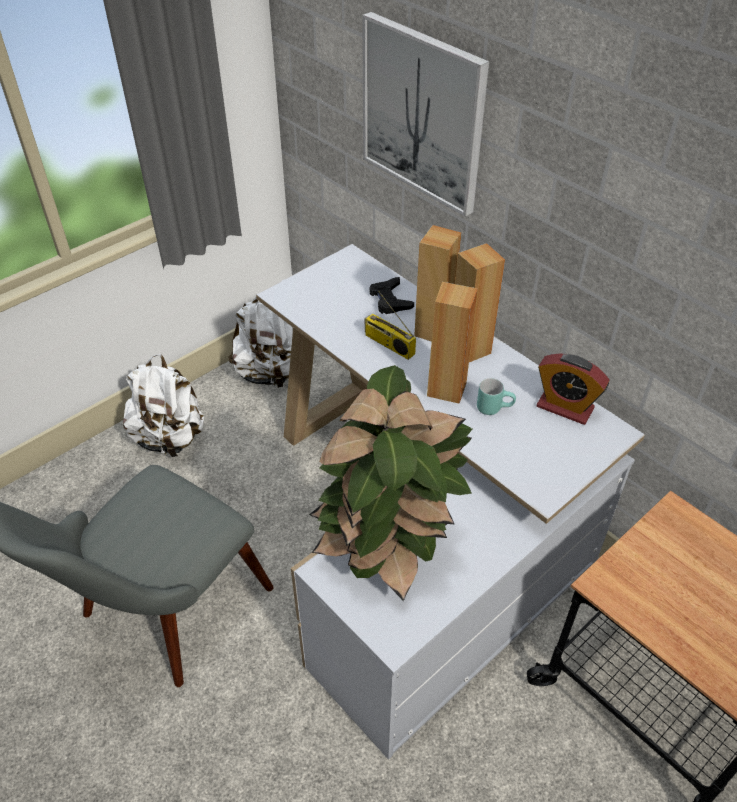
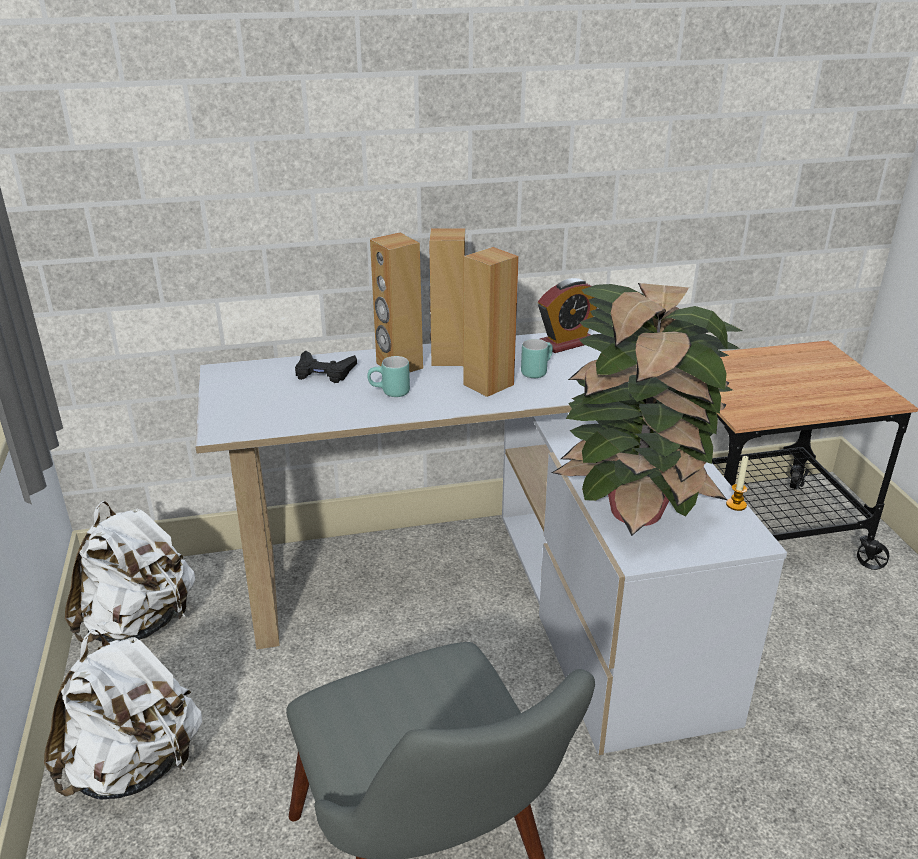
camera: 60 degrees left, 15 degrees down
(388, 344) = (389, 393): radio -> turquoise mug
(423, 114) = (286, 137): picture -> none
(439, 617) = (736, 505): none -> candle

